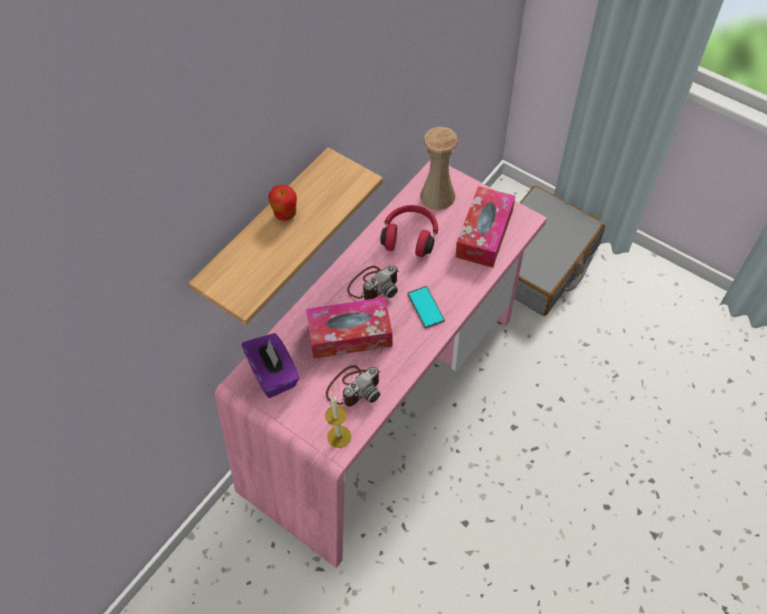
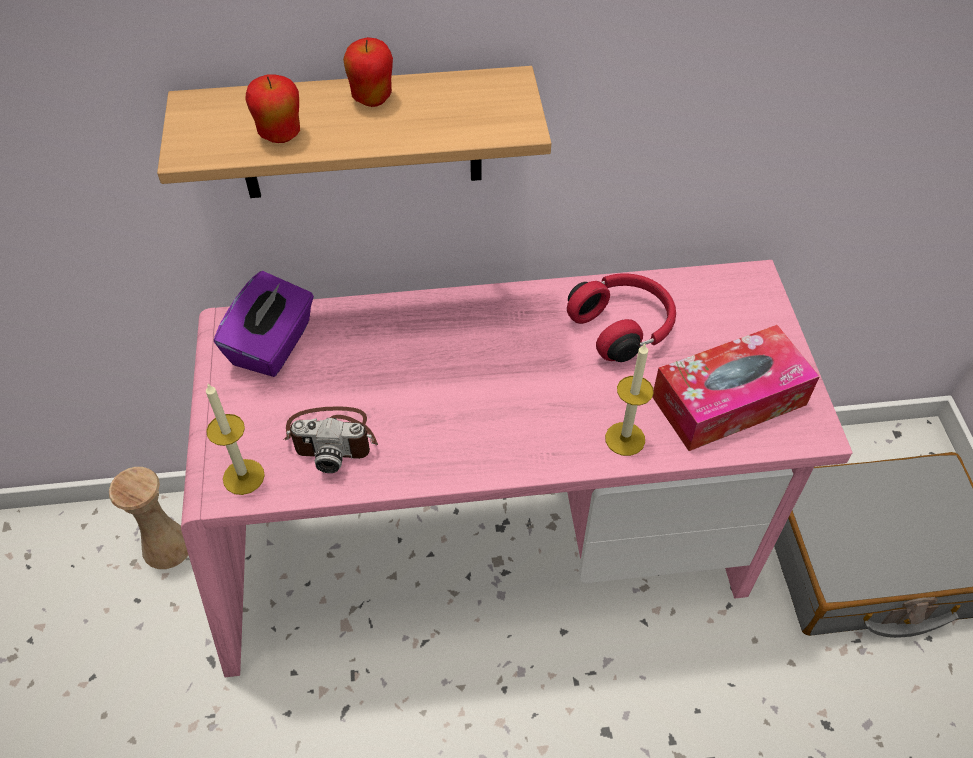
camera: 45 degrees right, 5 degrees down
(272, 261) = (280, 135): none -> apple
(350, 334) = (407, 375): tissue box -> none
(373, 285) = (506, 344): camera -> none
(425, 307) = (535, 423): phone -> none
(437, 196) = (720, 307): beige vase -> beige vase (167, 546)
(465, 283) = (625, 439): none -> candle

